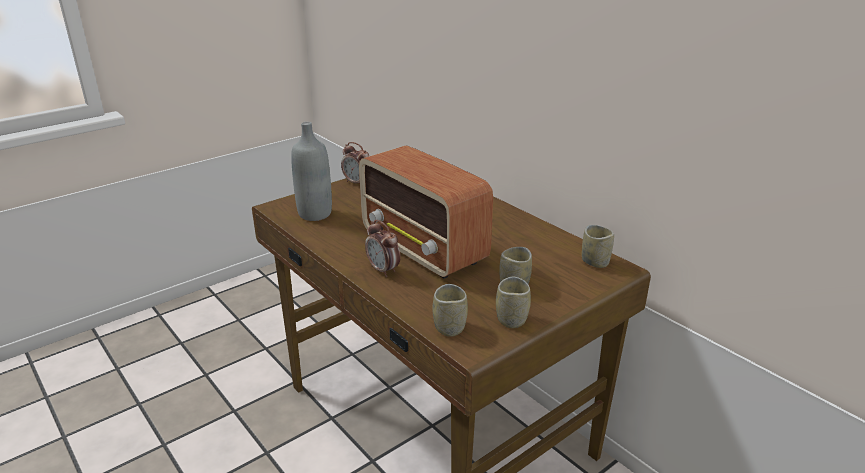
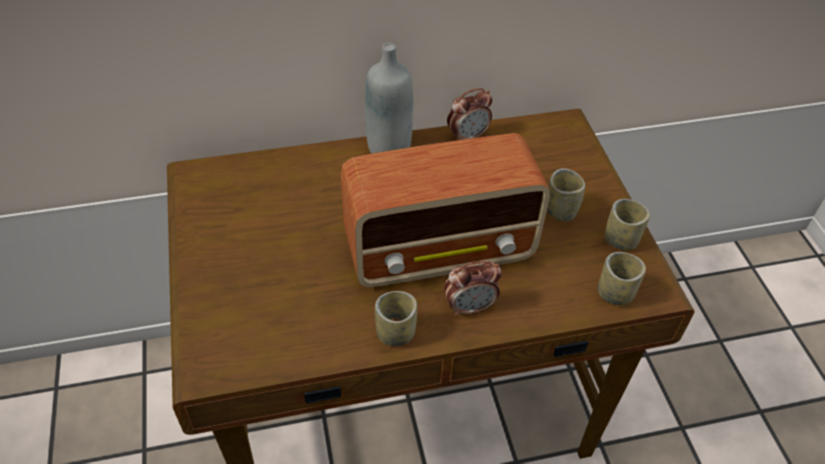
camera: 65 degrees left, 20 degrees up
(315, 214) = (268, 330): grey bottle -> grey bottle (389, 148)
(357, 183) = (204, 250): alarm clock -> alarm clock (467, 136)
(595, 262) = (547, 133): cup -> cup (395, 333)

